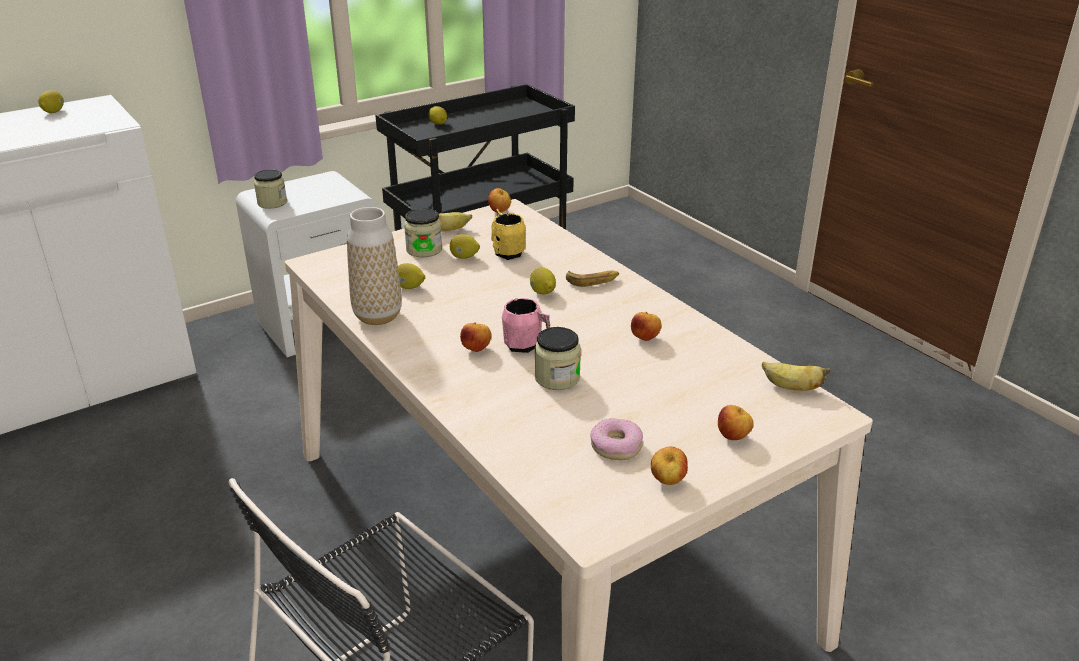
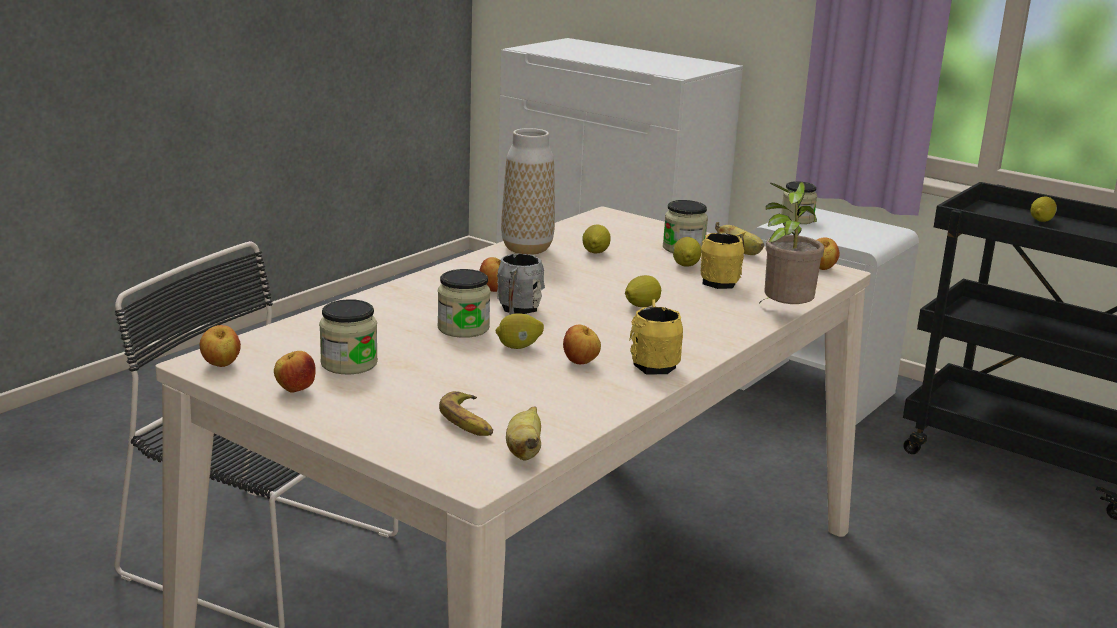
camera: 70 degrees right, 10 degrees down
(54, 111) = (679, 60): lemon -> lemon (519, 347)
(527, 346) = (517, 310): pink mug -> grey mug
(579, 245) = (784, 313): none -> potted plant
(592, 280) = (697, 327): banana -> banana (468, 422)
(616, 446) = (349, 363): donut -> jar
(653, 310) = (653, 363): none -> yellow mug
(733, 437) = (393, 420): apple -> apple (221, 365)

